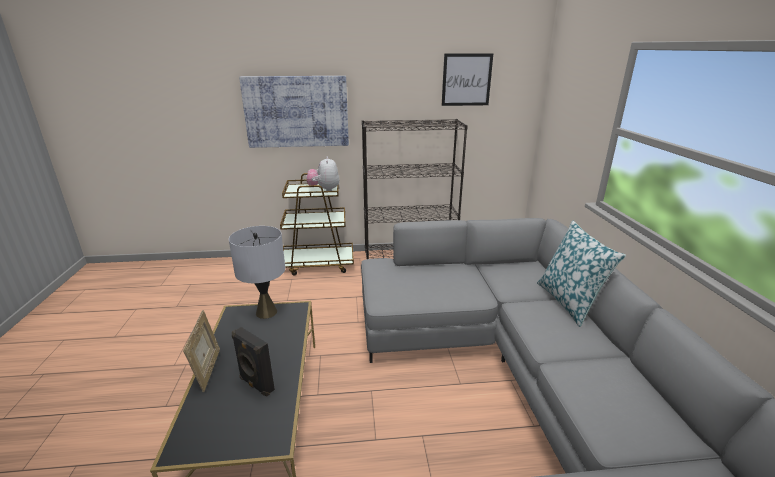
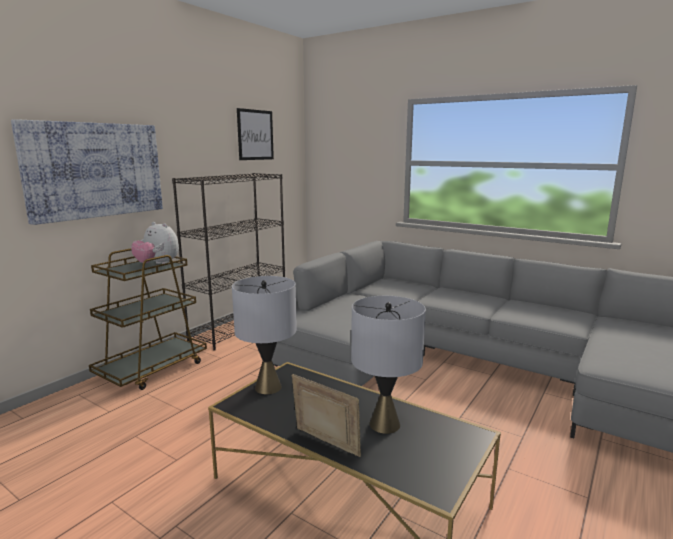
camera: 50 degrees left, 10 degrees down
(256, 384) = (384, 424): black speaker -> grey table lamp
(569, 302) = (443, 288): pillow -> none

